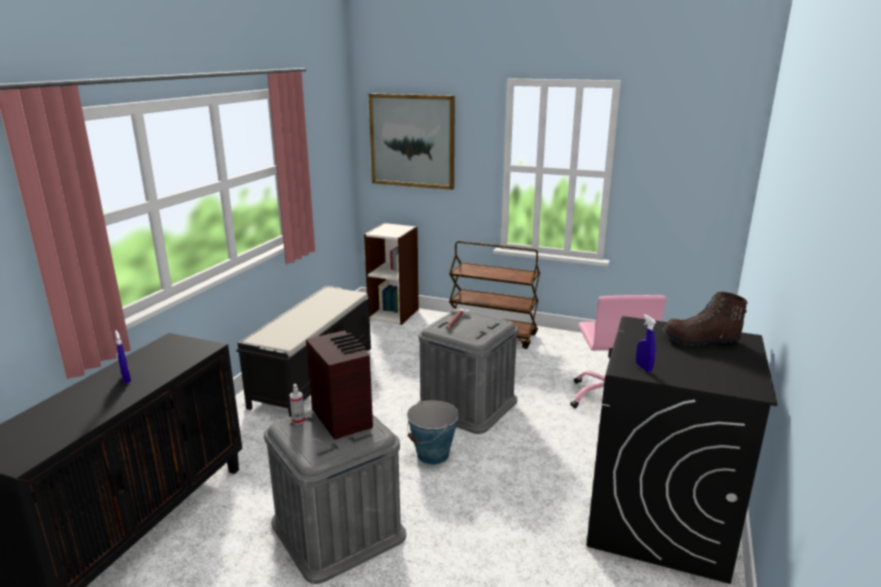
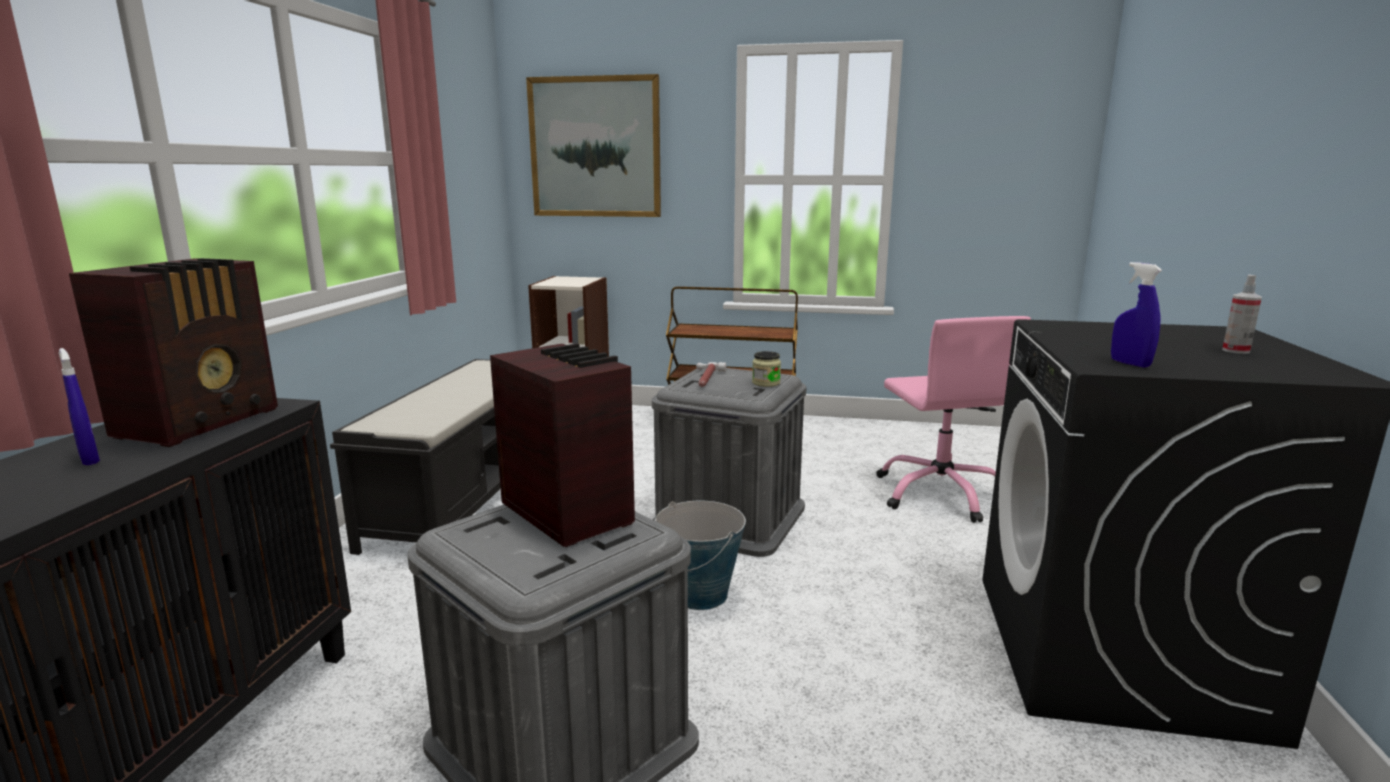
camera: 10 degrees left, 5 degrees down
(173, 357) = (203, 422): none -> radio
(298, 420) = (479, 524): spray bottle -> spray bottle (1236, 350)
(489, 328) = (766, 383): none -> jar
(700, 340) = (1171, 335): brown boot -> none

